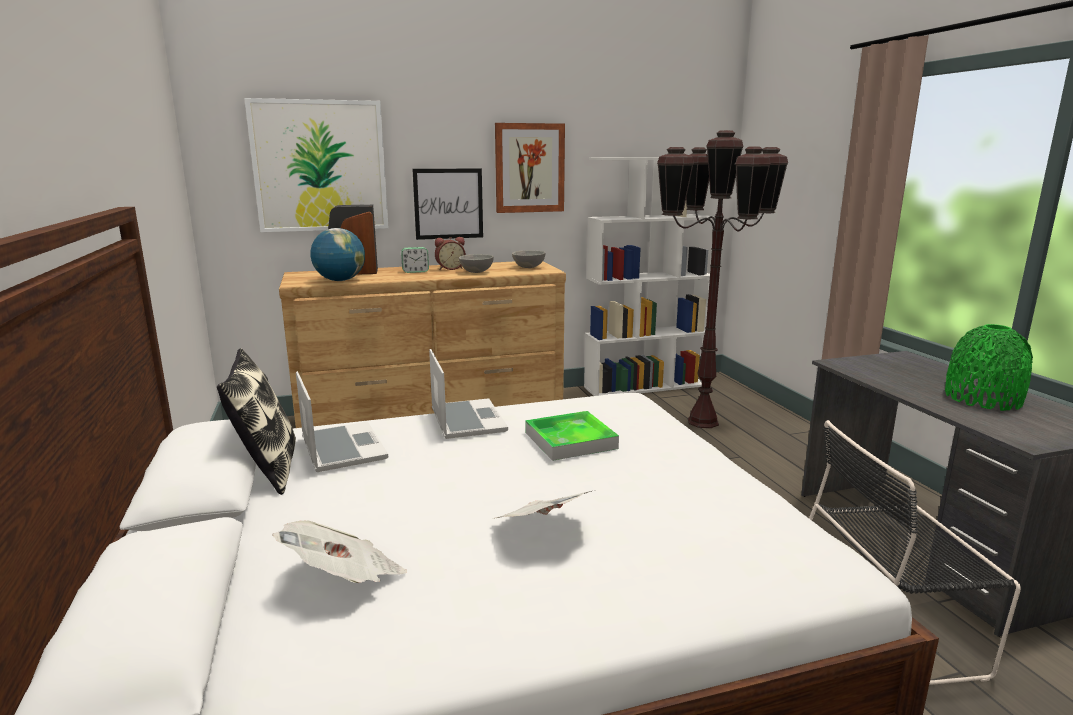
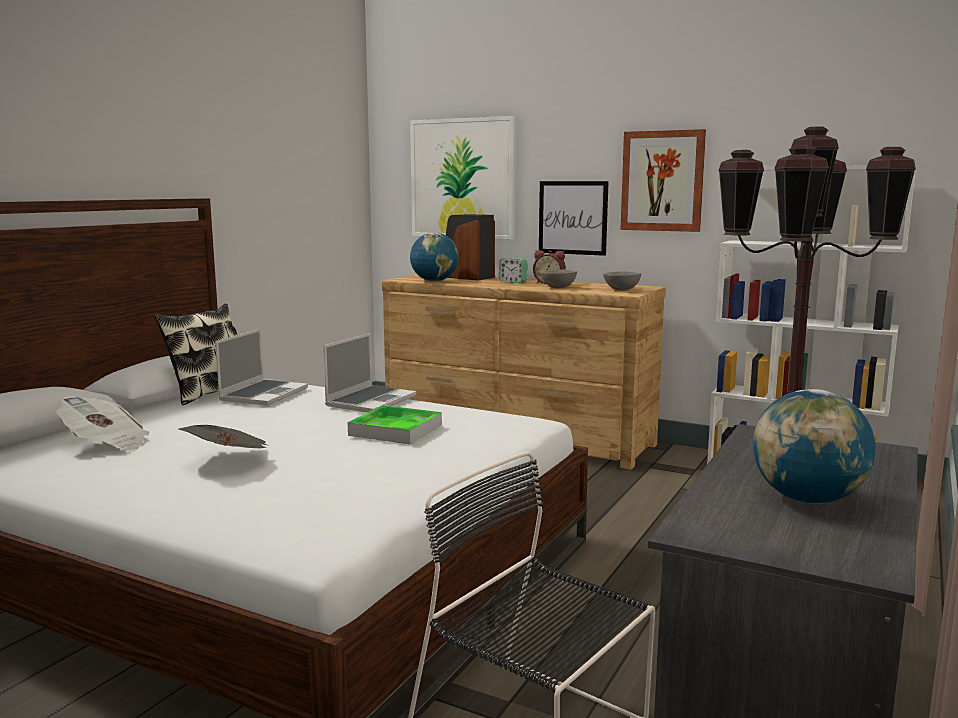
camera: 45 degrees right, 5 degrees down
(982, 399) = (807, 499): green vase -> globe

